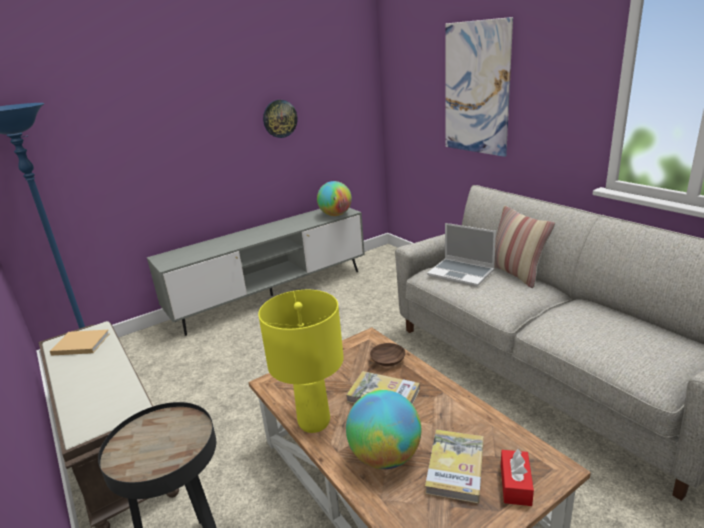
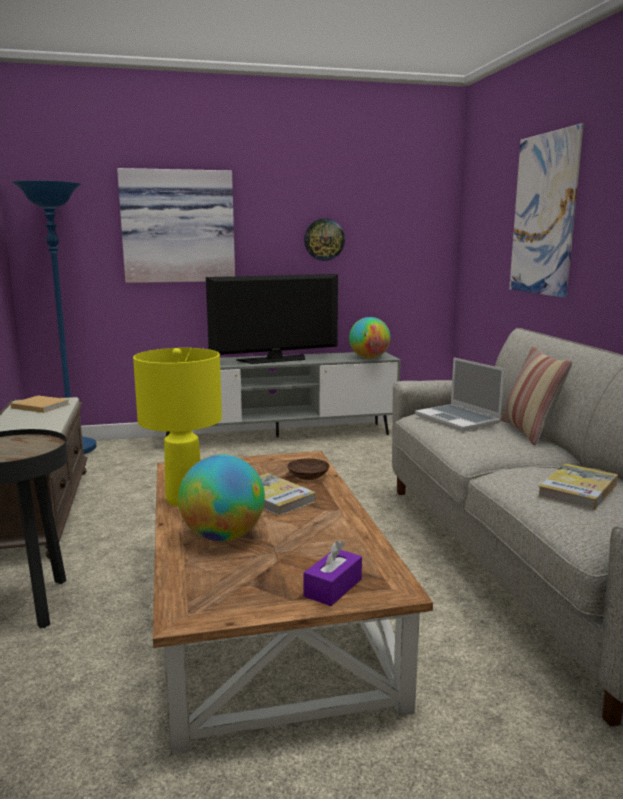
camera: 20 degrees right, 10 degrees down
(148, 128) = (178, 226): none -> picture
(260, 233) = (274, 359): none -> television
(455, 467) = (284, 560): book -> book (578, 490)
(515, 484) = (333, 587): red tissue box -> purple tissue box

